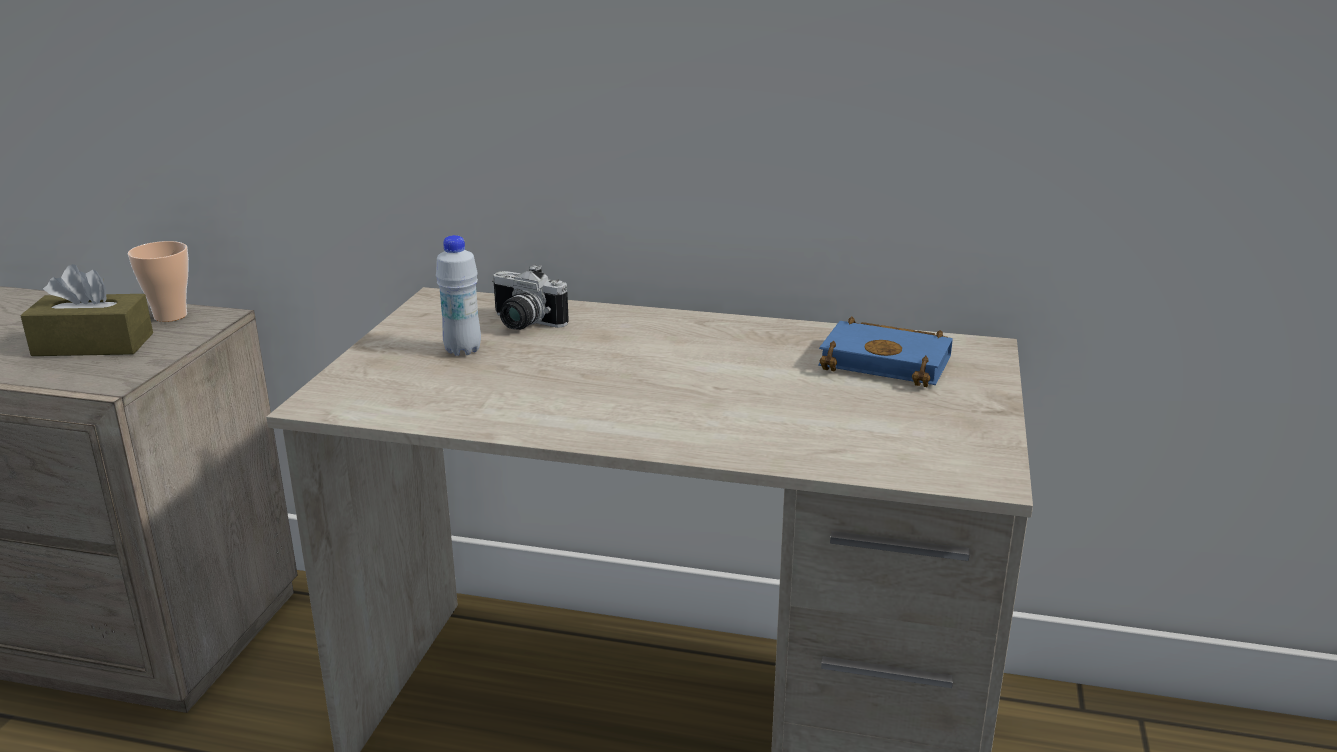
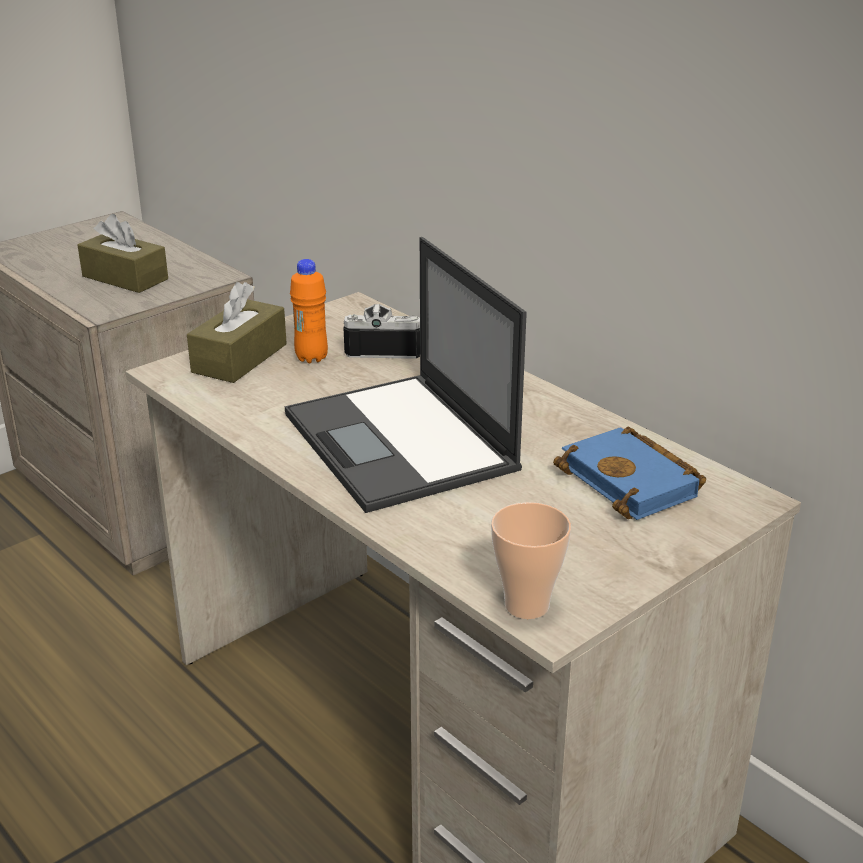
camera: 35 degrees right, 5 degrees up
(170, 316) = (194, 267): cup -> cup (527, 605)
(385, 370) = (239, 358): none -> brown tissue box
(463, 350) = (311, 358): white bottle -> orange bottle
(522, 324) = (384, 347): camera -> camera turned 120 degrees clockwise
(658, 391) = (401, 443): none -> laptop

